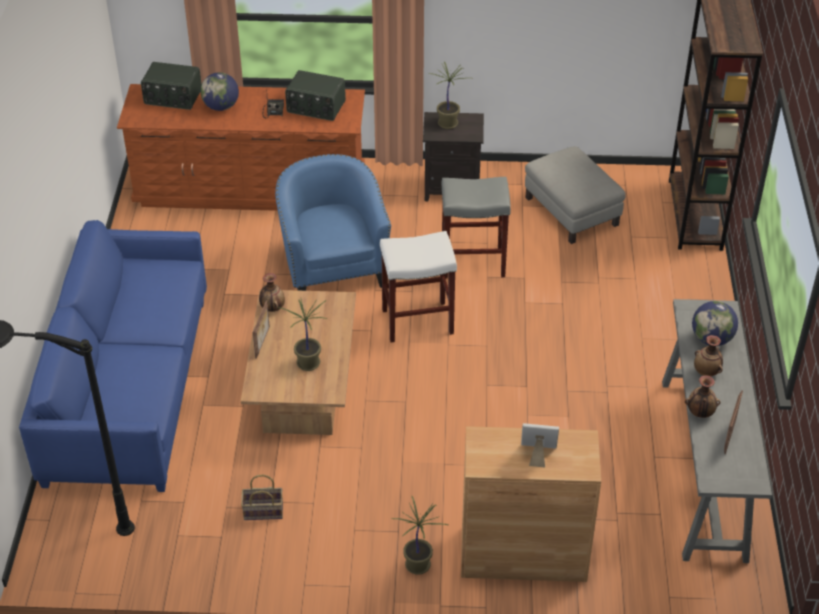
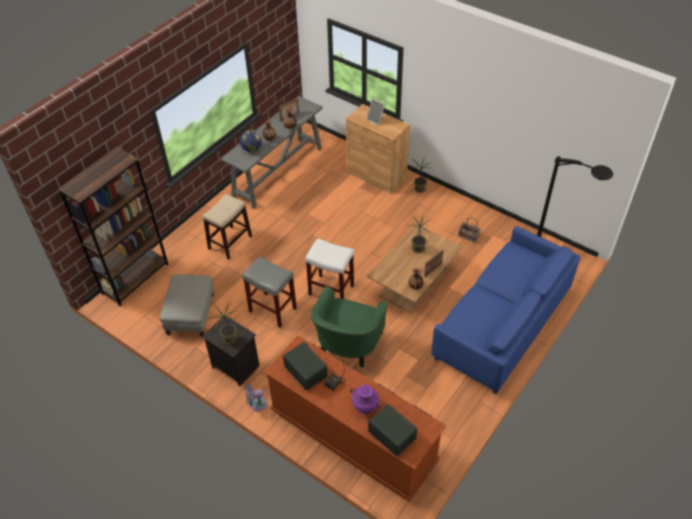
camera: 145 degrees left, 5 degrees up
(221, 107) = (365, 406): globe -> purple vase
(333, 267) = (347, 346): blue armchair -> green armchair
(388, 168) = (256, 404): none -> blue fan
(632, 314) = (230, 243): none -> stool

